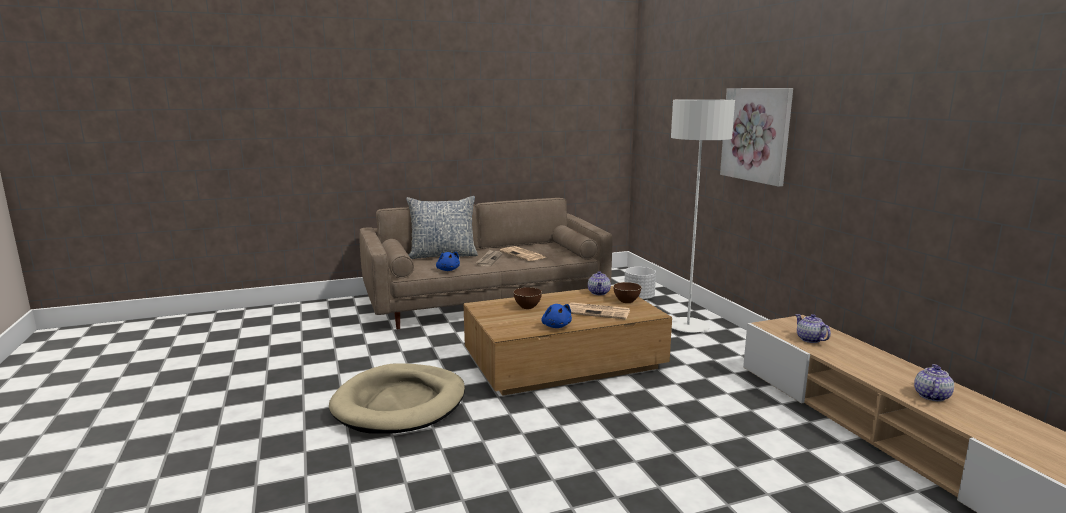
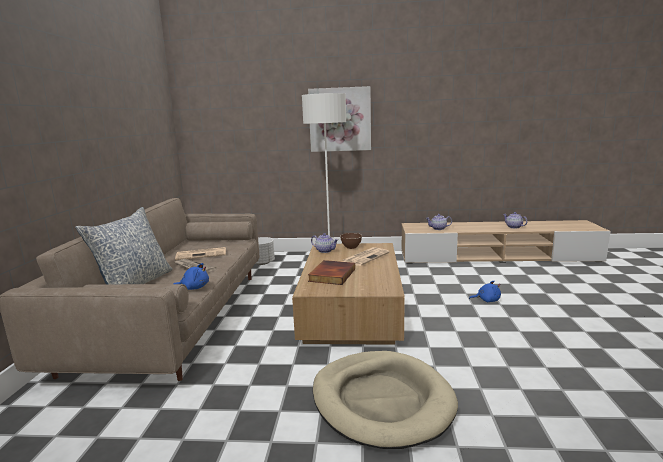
camera: 65 degrees left, 0 degrees up
(527, 306) = (331, 275): brown bowl -> book
(556, 326) = (385, 272): blue plush toy -> blue plush toy (486, 300)

